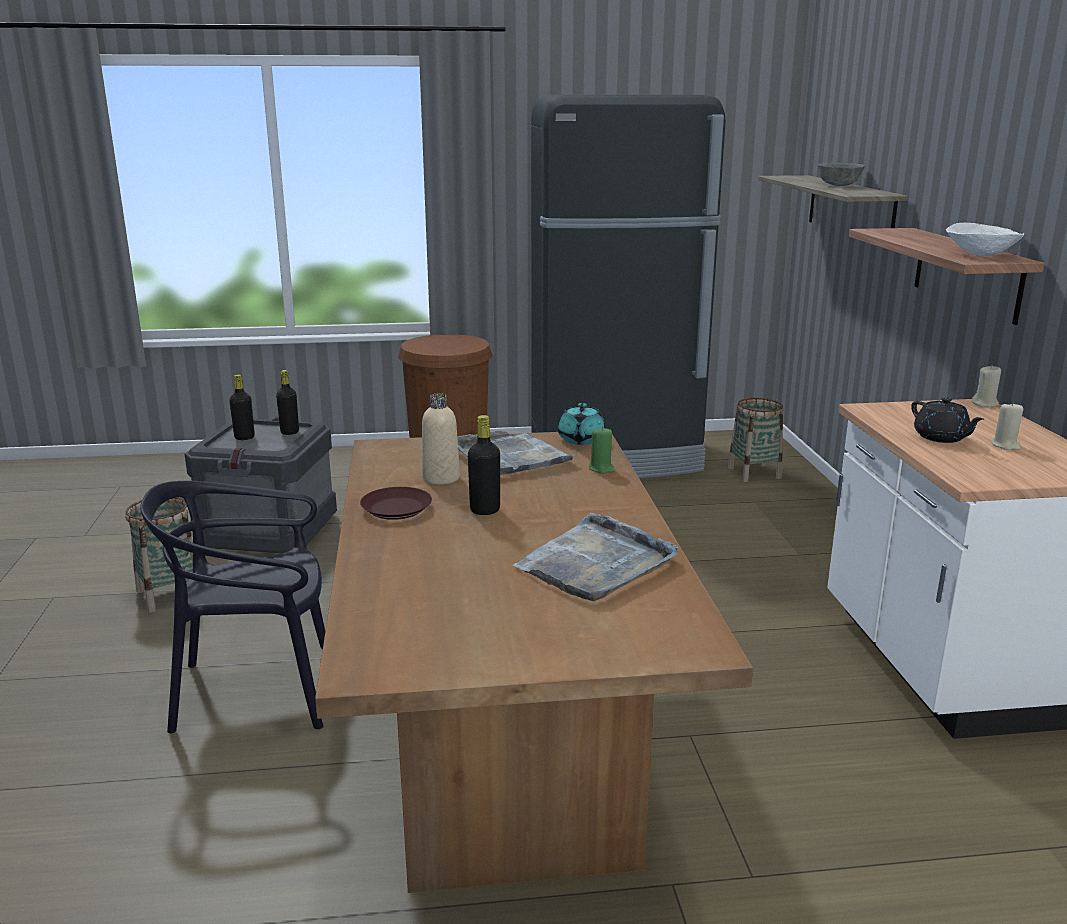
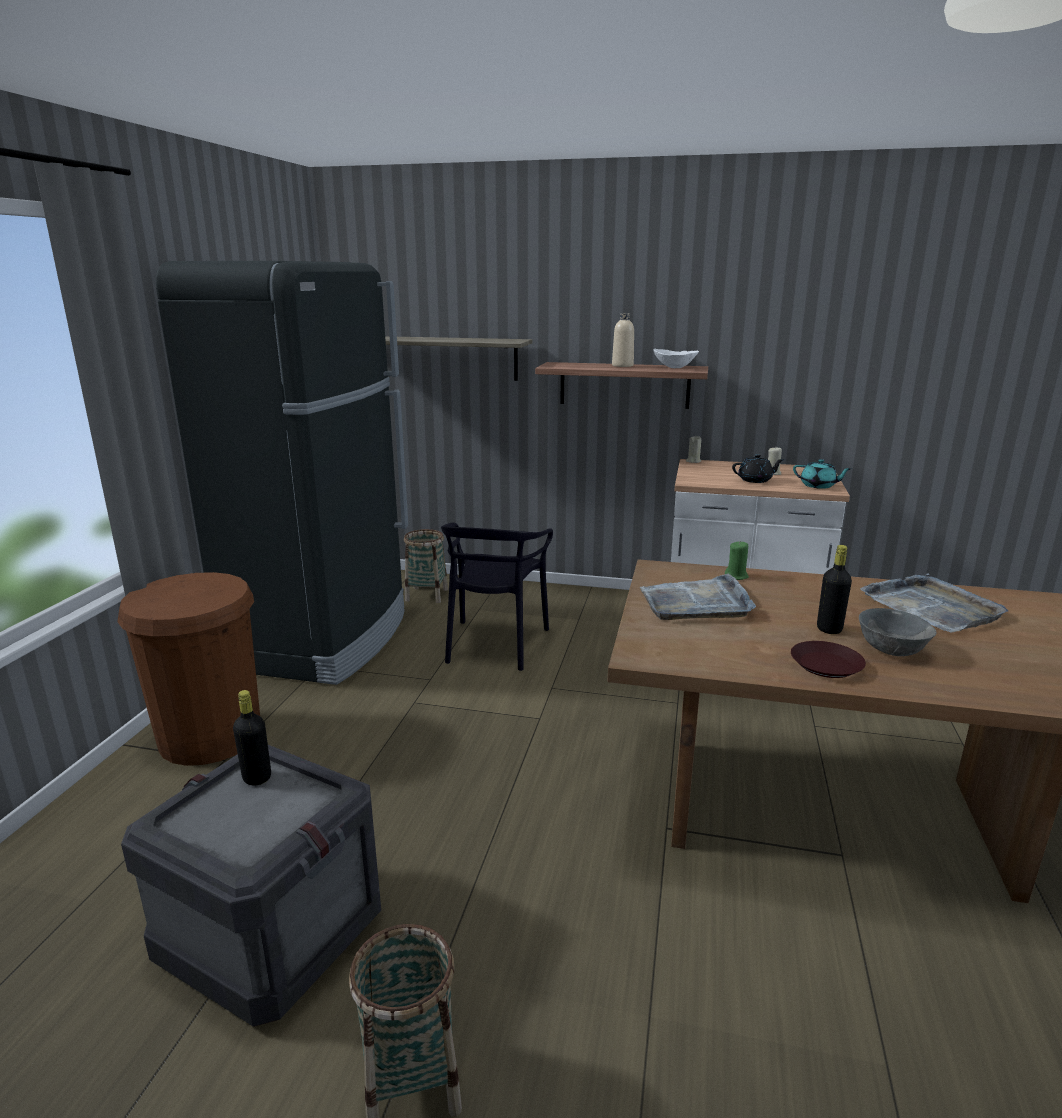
camera: 70 degrees left, 0 degrees up
(244, 437) = (233, 824): black bottle -> none
(257, 691) = (717, 983): black chair -> black chair (495, 644)
(441, 478) = (746, 637): beige bottle -> beige bottle (622, 365)
(581, 440) = (661, 572): turquoise teapot -> turquoise teapot (818, 486)
(839, 185) = (448, 338): grey bowl -> grey bowl (891, 650)

